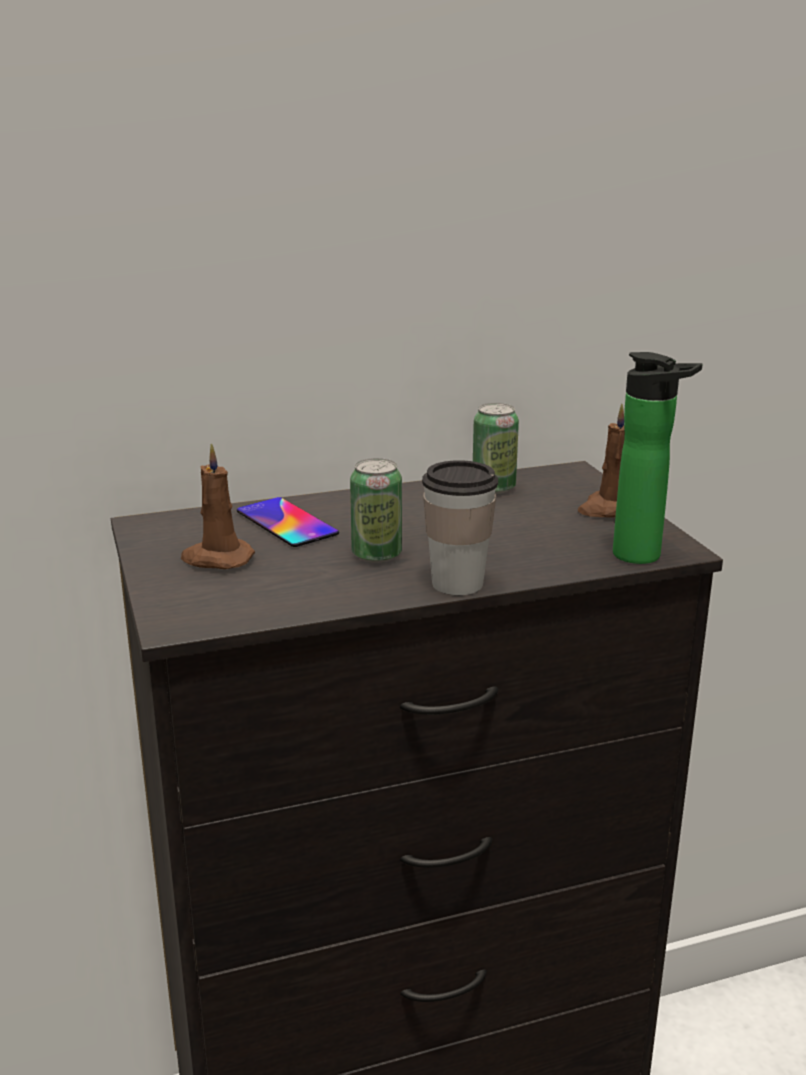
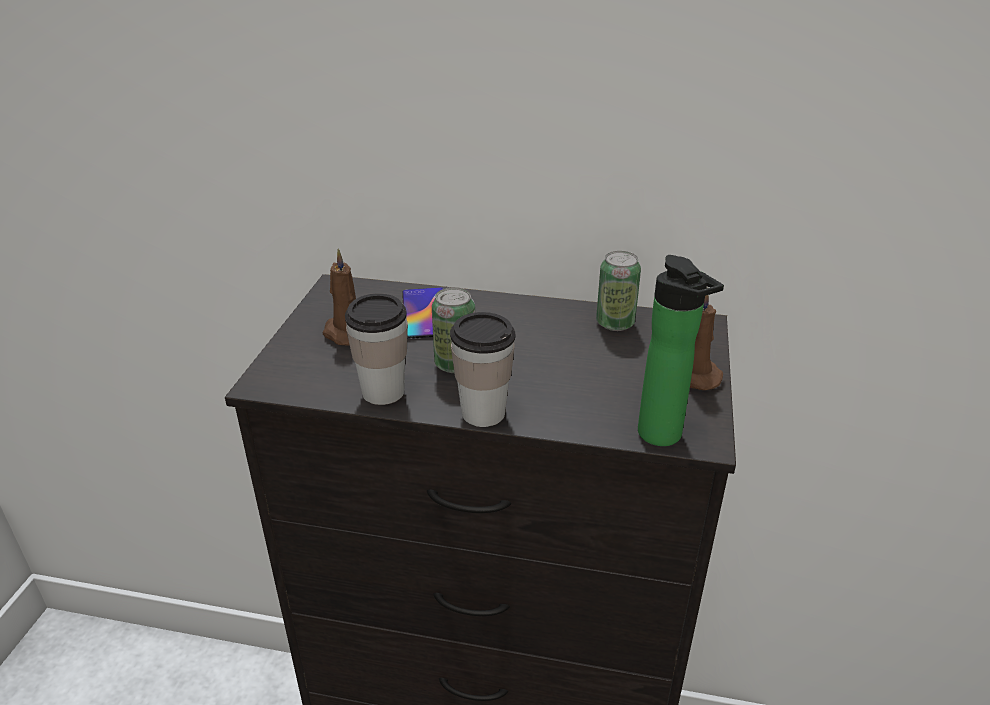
camera: 30 degrees right, 10 degrees up
(329, 595) = (383, 392): none -> cup

